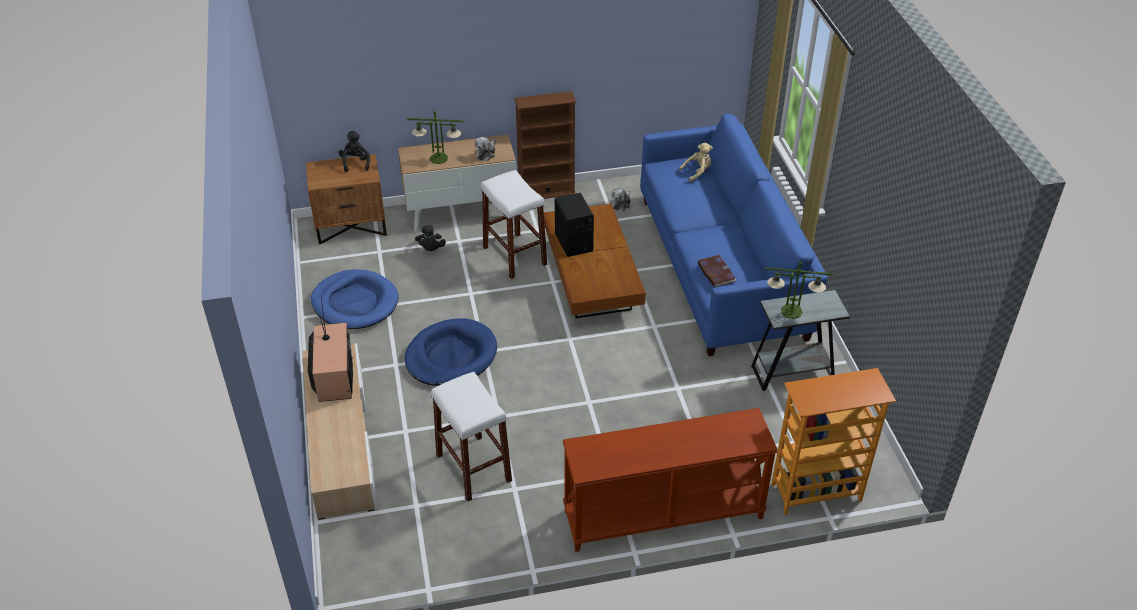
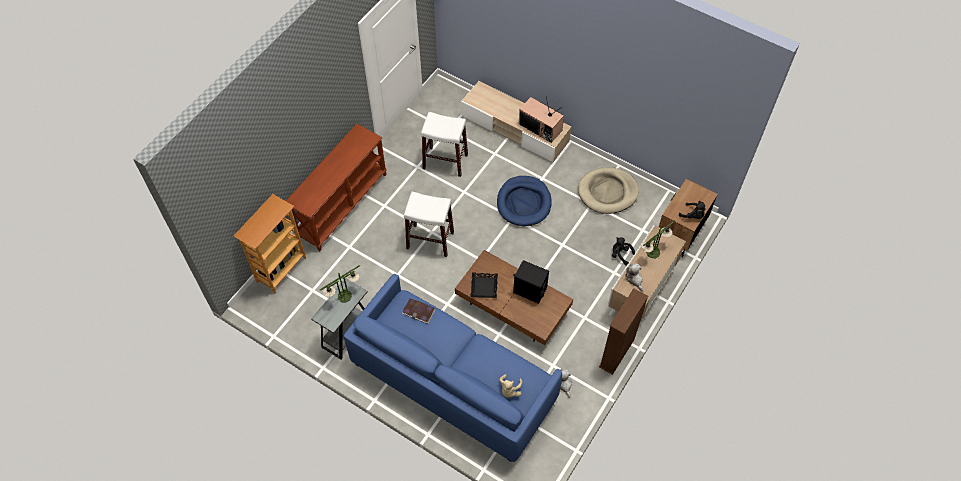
camera: 135 degrees right, 15 degrees up
(355, 303) = (607, 192): blue dog bed -> beige dog bed
(515, 256) = (572, 288): white stool -> white stool (430, 240)
(614, 274) = (484, 287): none -> black tray

